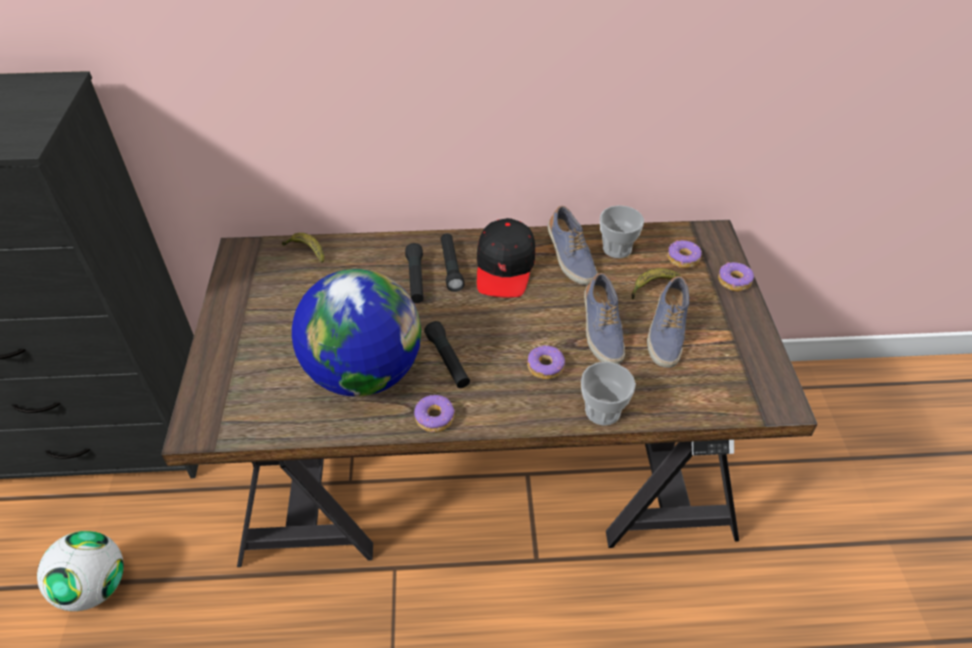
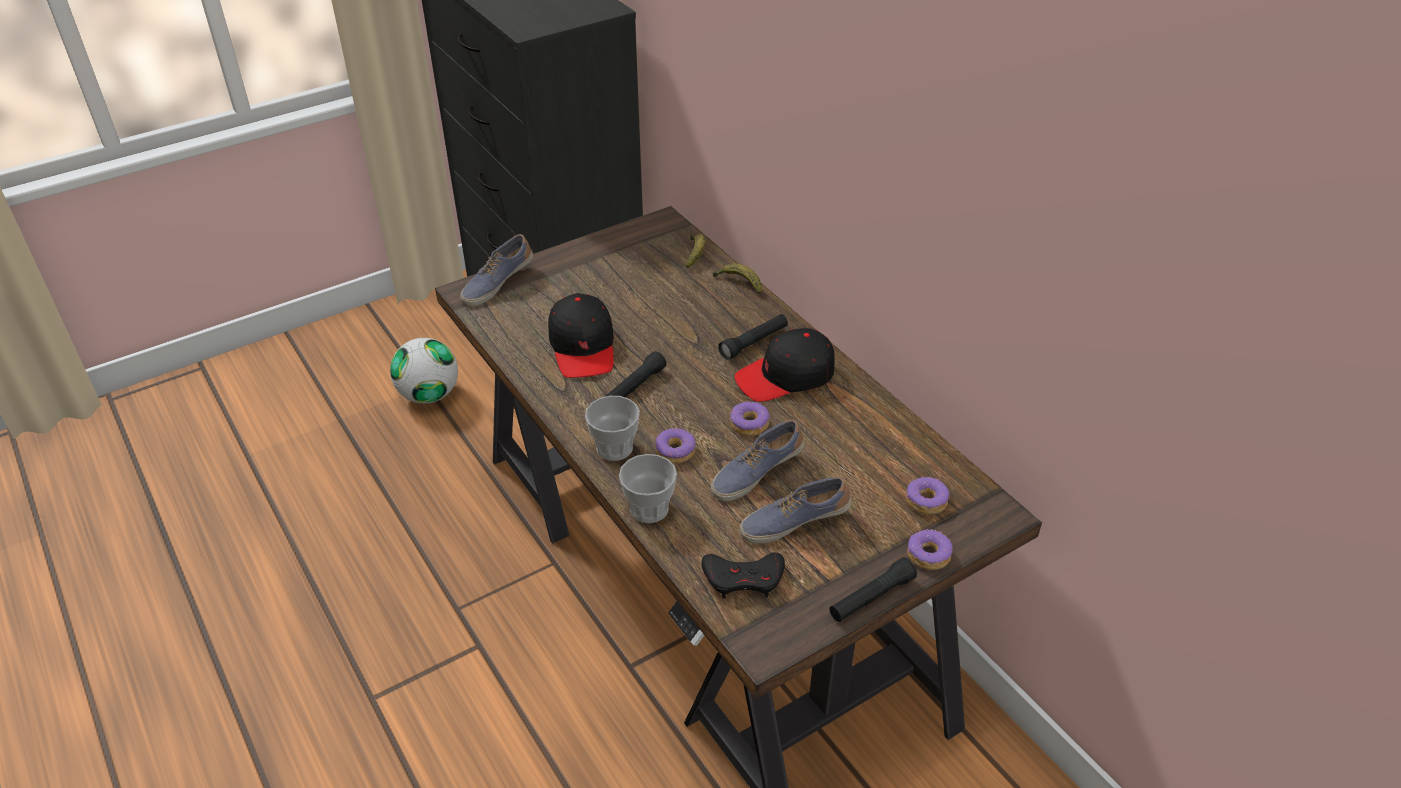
camera: 60 degrees right, 5 degrees down
(364, 373) = (583, 347): globe -> black cap
(416, 279) = (718, 329): black flashlight -> black flashlight (871, 598)
(435, 418) = (564, 406): donut -> donut (749, 424)
(569, 258) = (843, 414): shoe -> shoe (497, 283)
(617, 248) = (892, 444): cup -> cup (614, 448)
(653, 287) = (856, 491): banana -> banana (739, 283)
(710, 385) = (743, 578): none -> black game controller

